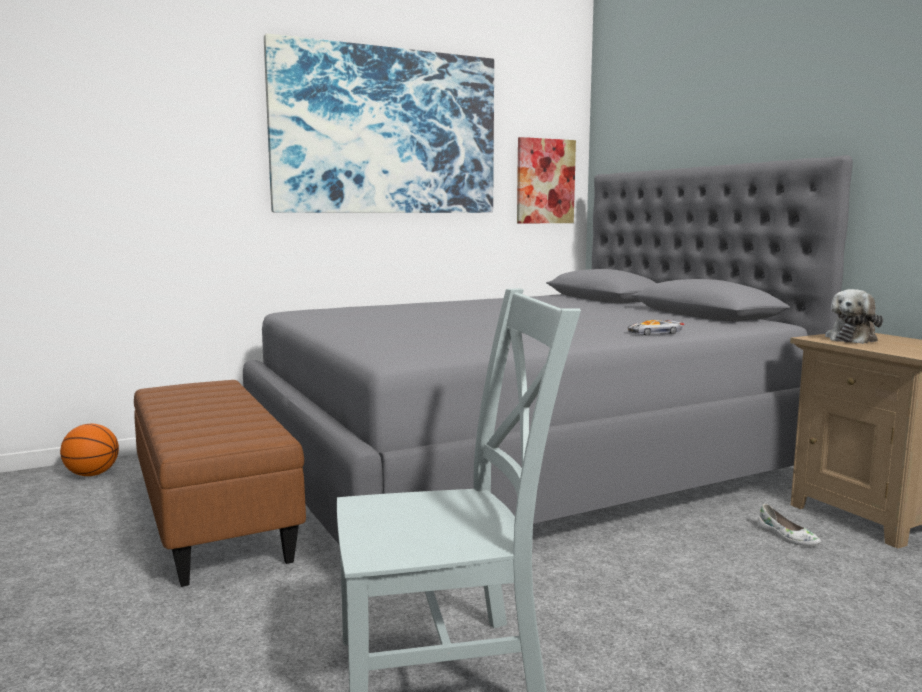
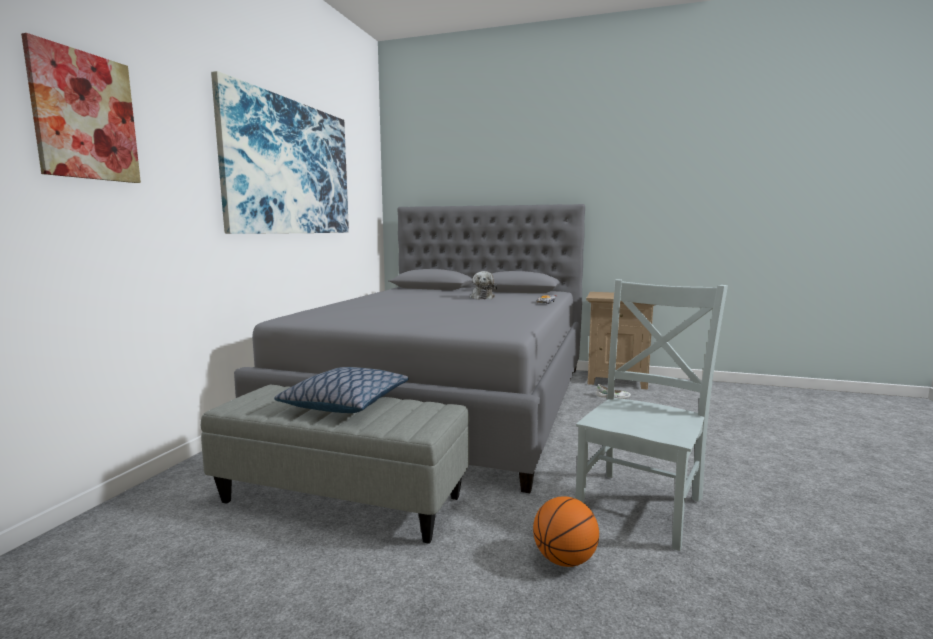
camera: 45 degrees left, 0 degrees up
(92, 474) = (125, 519): basketball -> basketball (564, 559)
(215, 520) = (342, 499): brown ottoman -> grey ottoman
(221, 408) = (345, 403): none -> pillow
(545, 181) = (366, 210): picture -> picture (85, 116)
(852, 339) = (606, 295): plush toy -> plush toy (482, 297)

